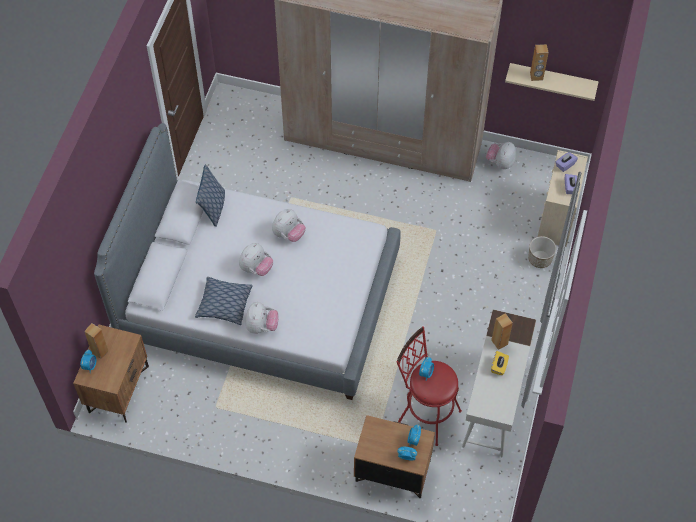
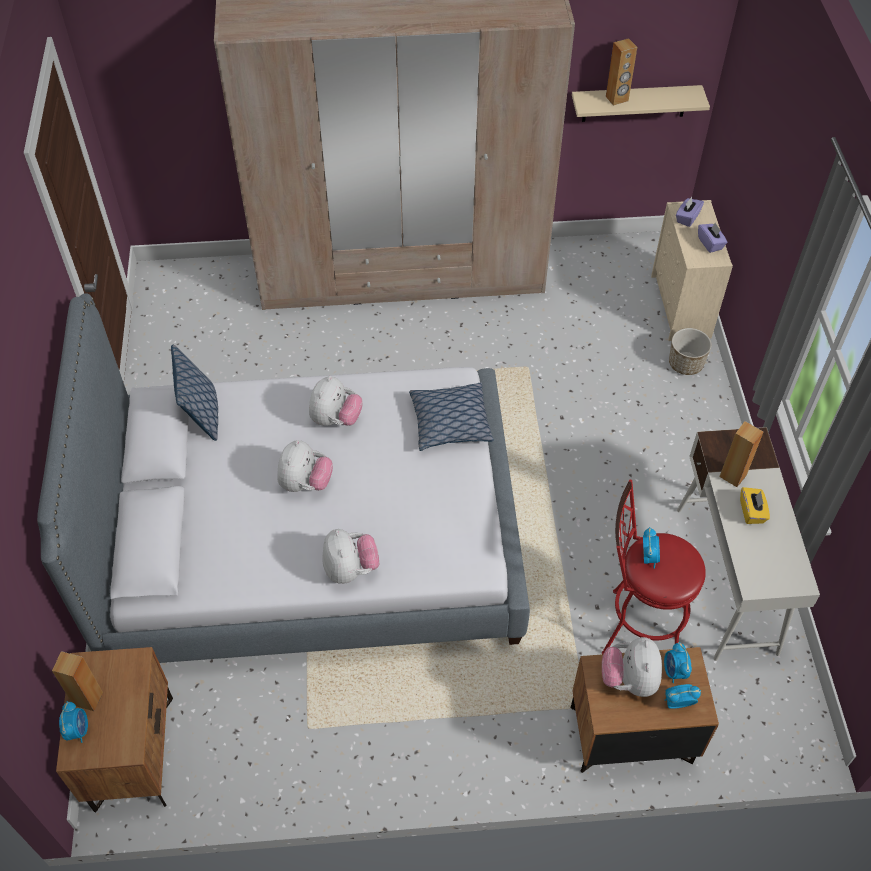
camera: 20 degrees left, 5 degrees down
(224, 305) = (276, 554): pillow -> pillow (450, 423)
(500, 163) = (571, 259): plush toy -> plush toy (629, 679)

